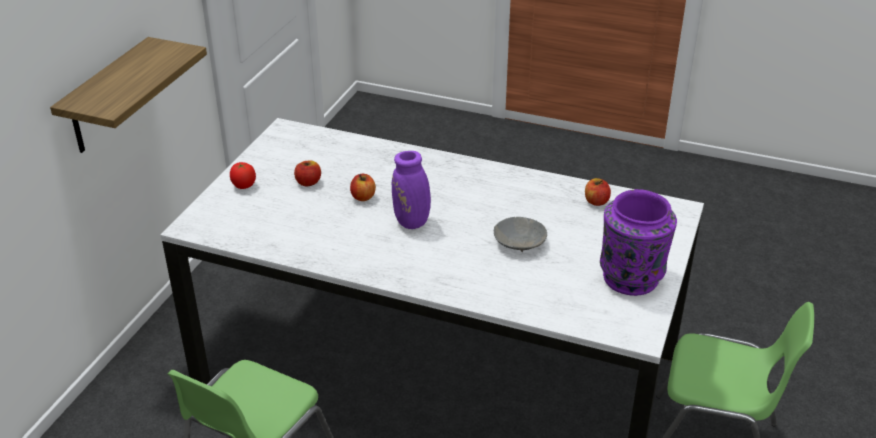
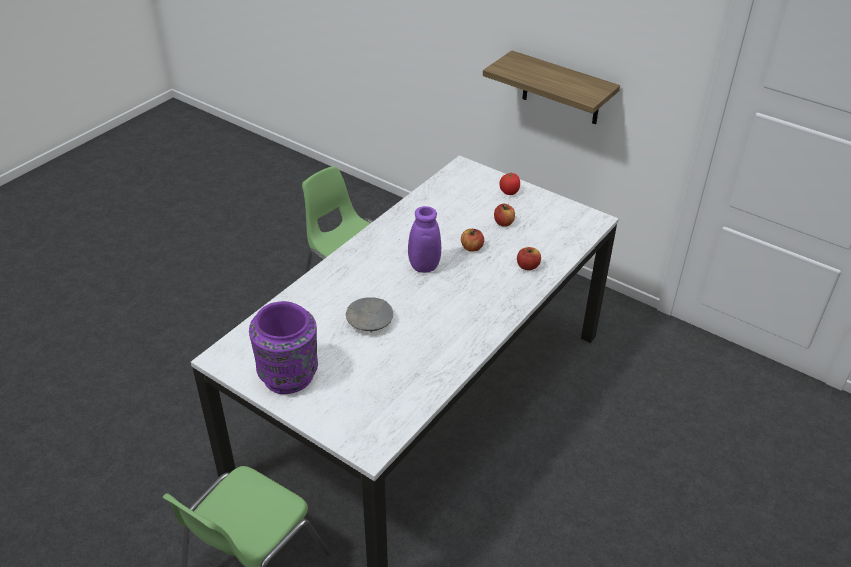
camera: 105 degrees right, 5 degrees up
(596, 201) = (409, 389): apple -> apple (527, 266)

